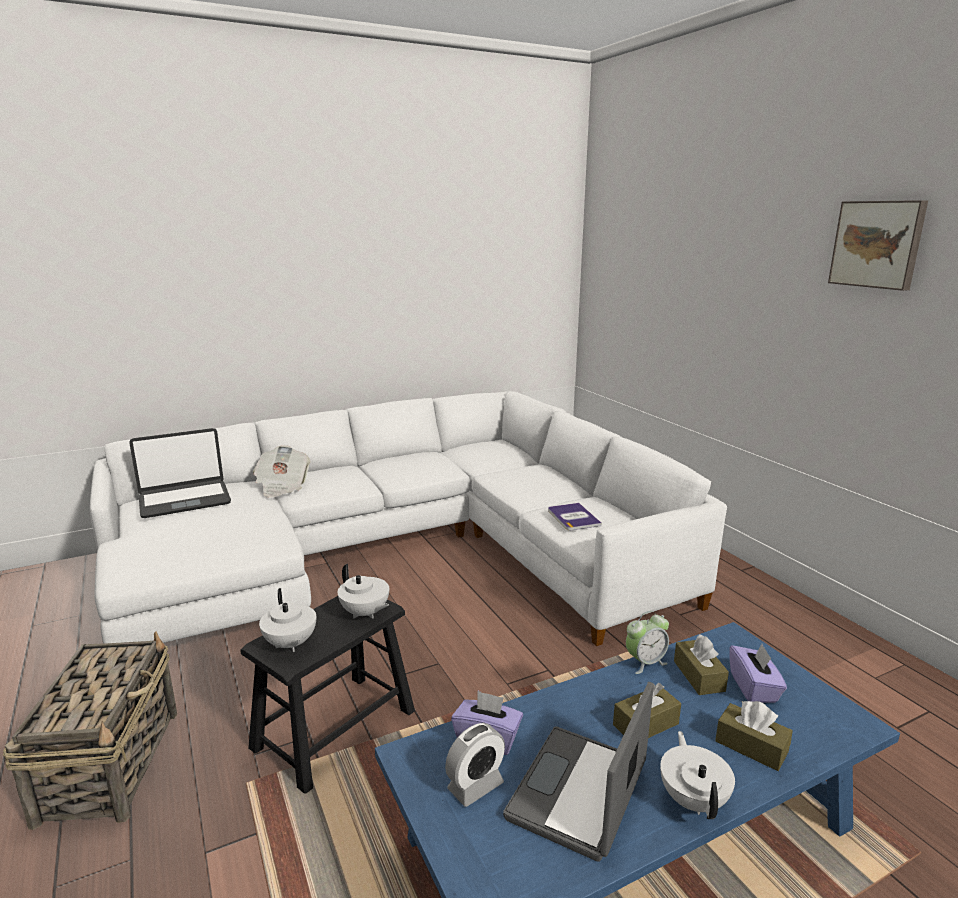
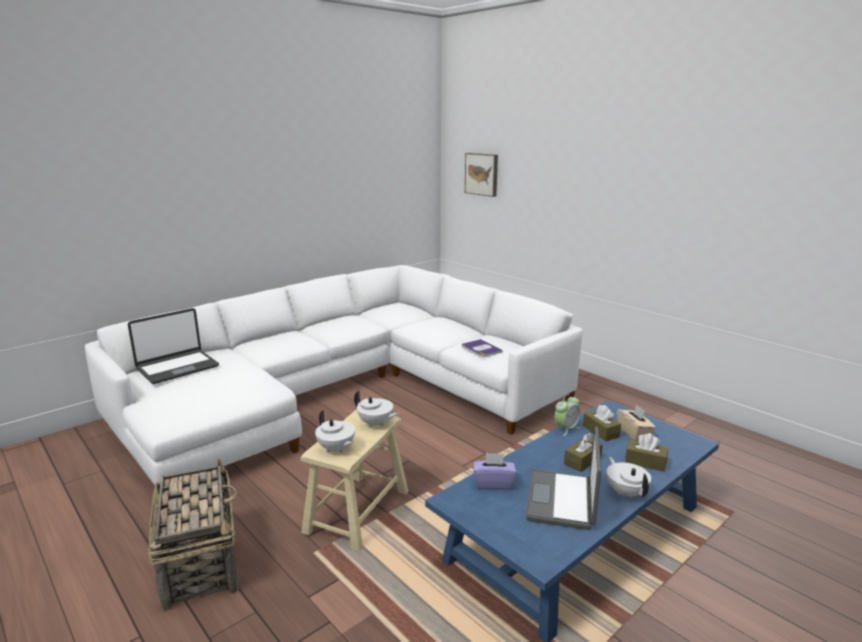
camera: 15 degrees left, 0 degrees up
(282, 486) = (250, 350): newspaper -> none
(335, 729) = (357, 511): black stool -> beige stool
(475, 786) = (500, 508): alarm clock -> none
(754, 688) = (634, 433): purple tissue box -> beige tissue box
(877, 244) = (661, 152): picture -> picture (482, 174)

